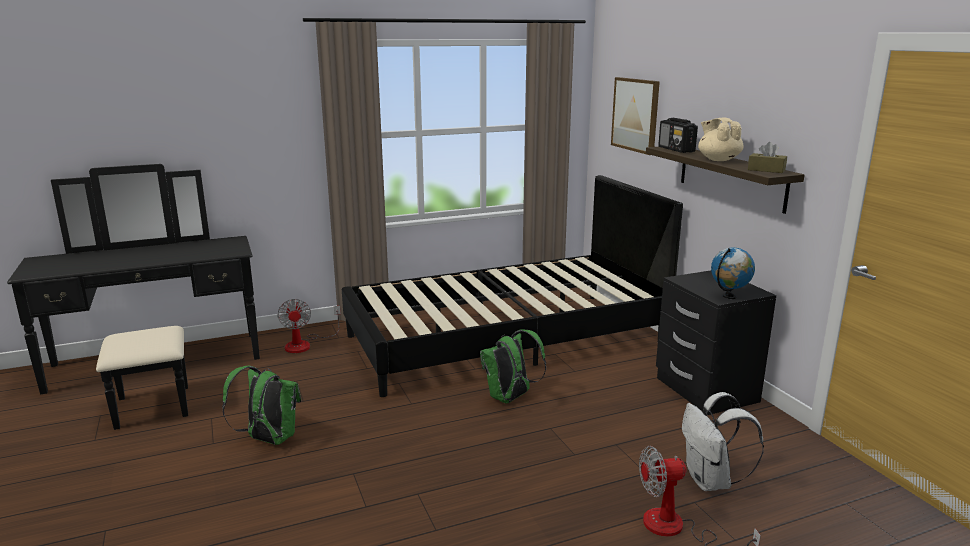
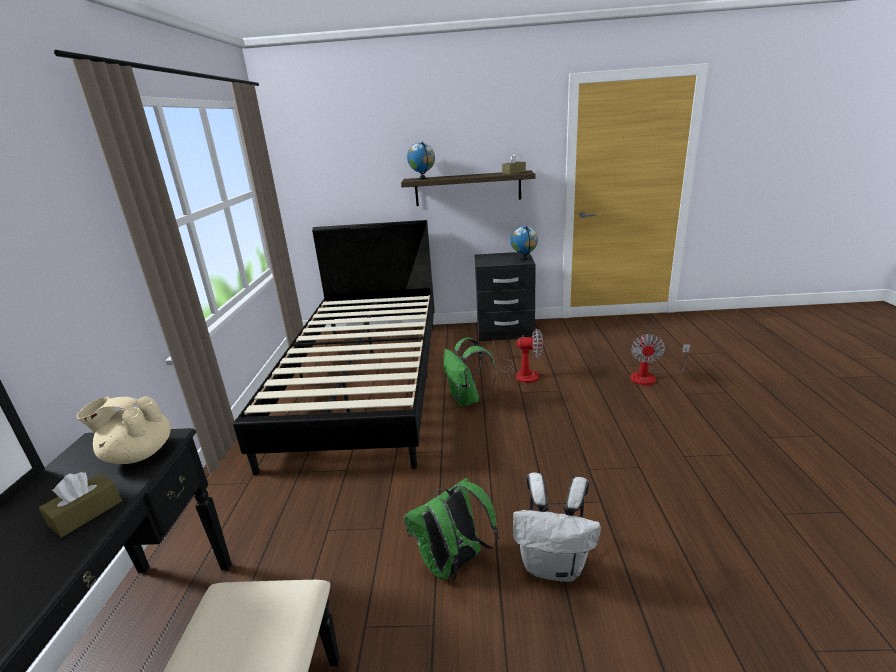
camera: 65 degrees left, 5 degrees up
(171, 257) = (86, 513): none -> brown tissue box
(305, 344) = (234, 514): fan -> fan (521, 373)
(635, 115) = (343, 164): picture -> none
(676, 149) = (423, 179): radio -> globe
(711, 481) = (605, 355): white backpack -> white backpack (554, 565)
(718, 159) = (470, 176): beige teapot -> beige teapot (138, 454)

